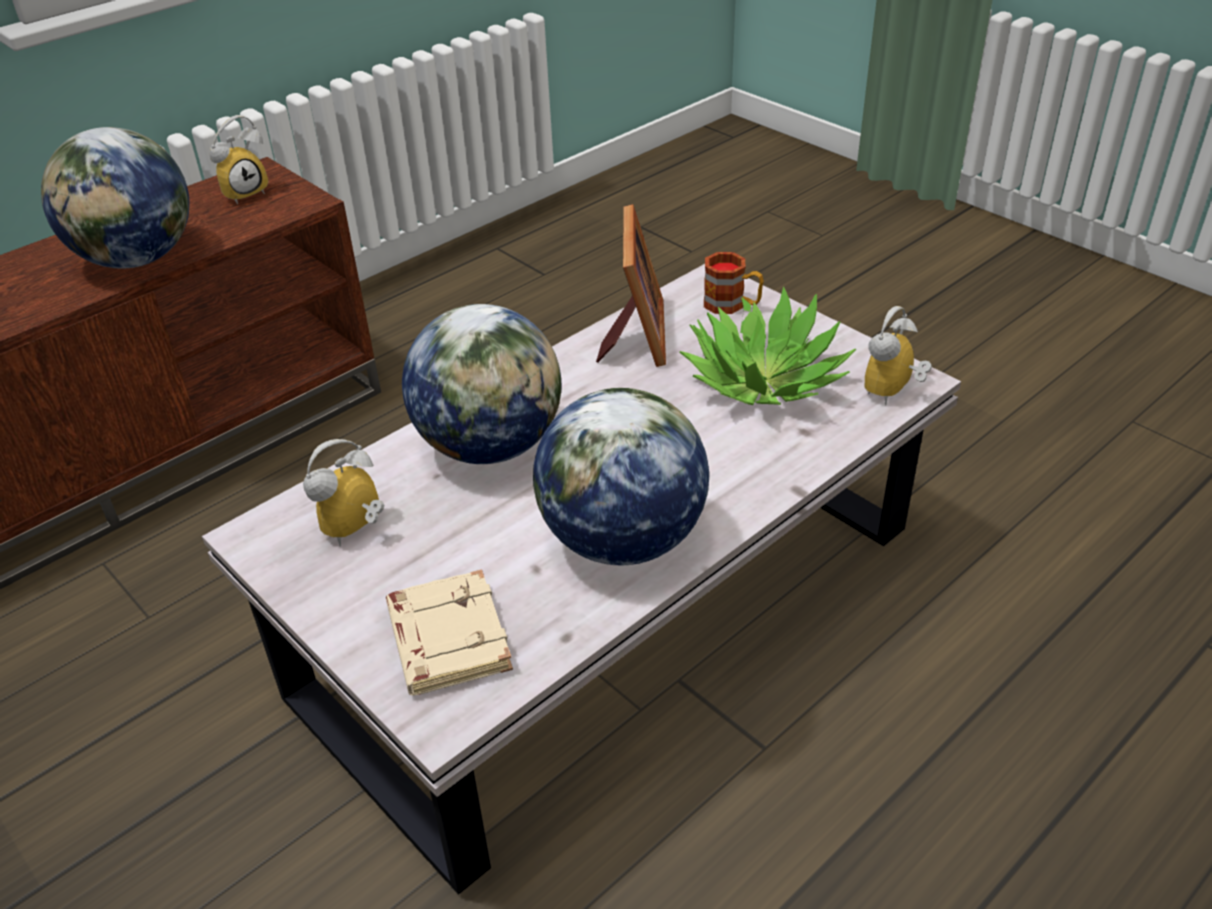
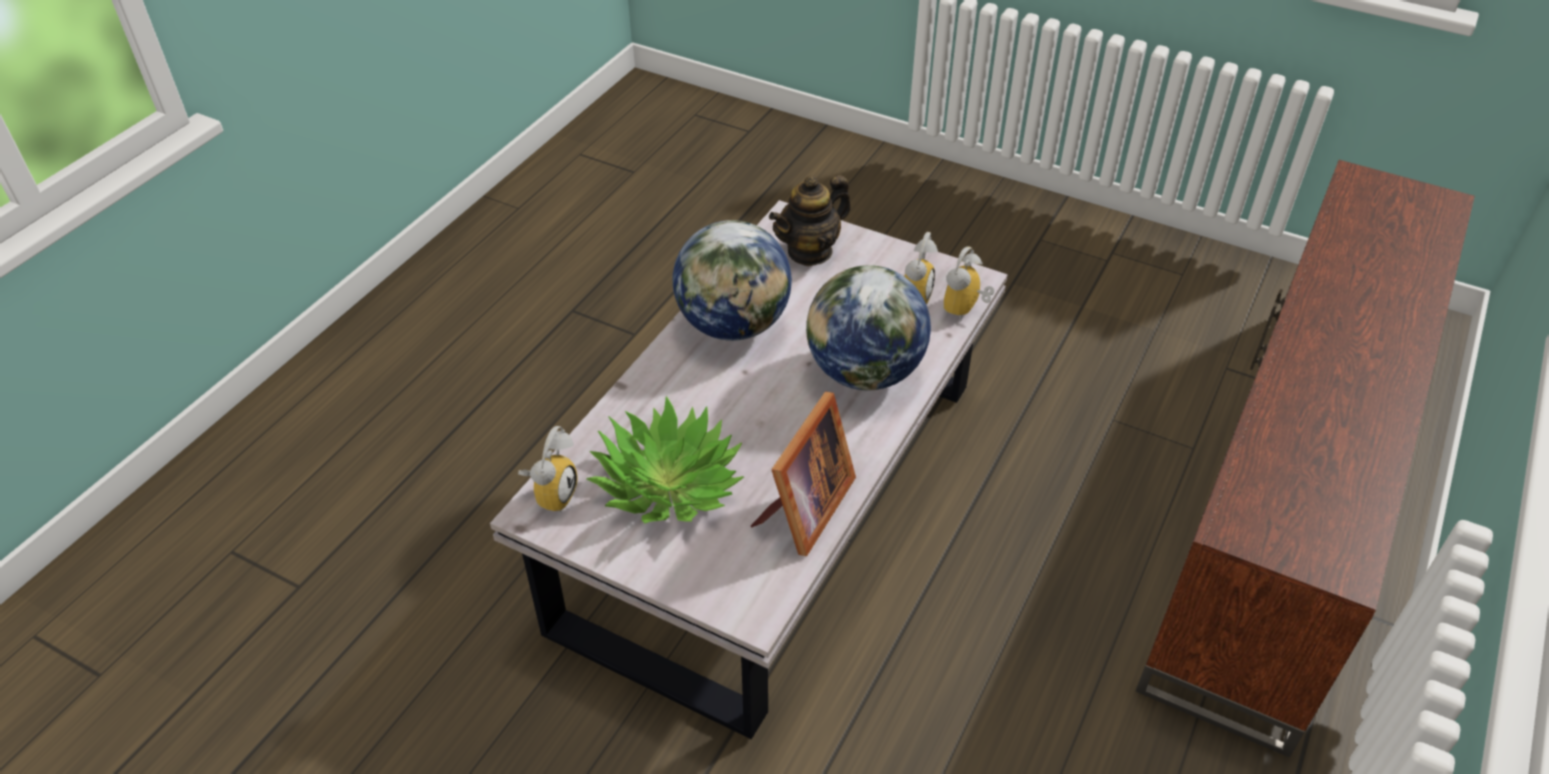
camera: 160 degrees right, 5 degrees up
(137, 259) = (1295, 408): globe -> none
(244, 192) = (1316, 530): alarm clock -> alarm clock (965, 311)
(446, 639) = (810, 251): beige book -> teapot
(635, 337) = (803, 510): picture frame -> picture frame turned 135 degrees counterclockwise
(732, 305) = (722, 577): mug -> none

